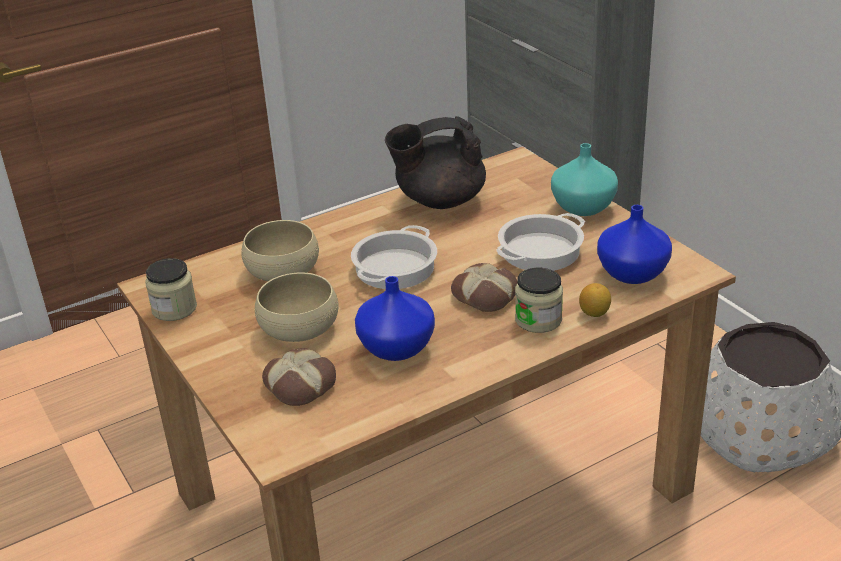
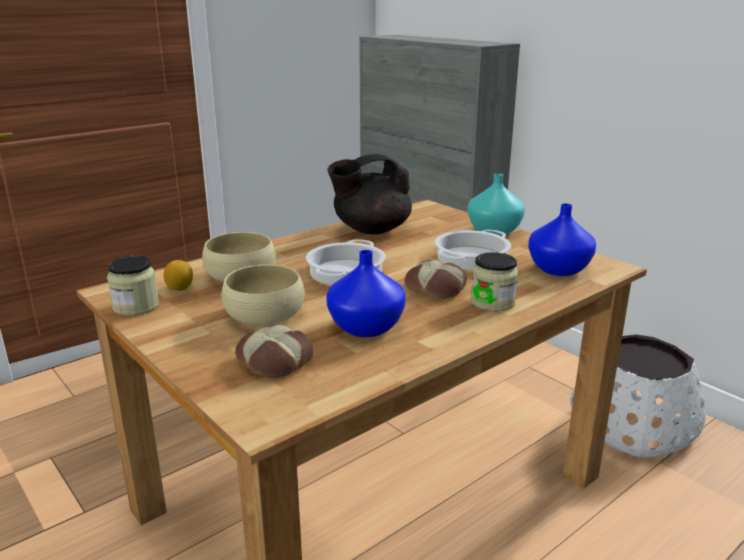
camera: 10 degrees left, 10 degrees down
(594, 313) = (541, 296): lemon -> lemon (180, 288)

